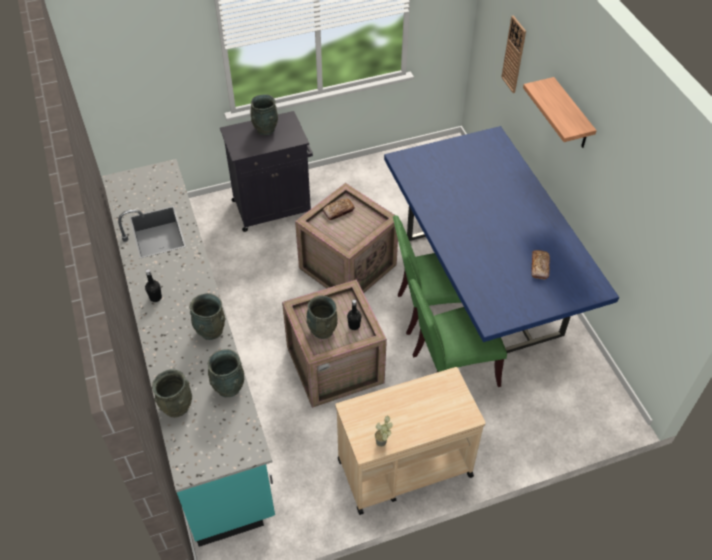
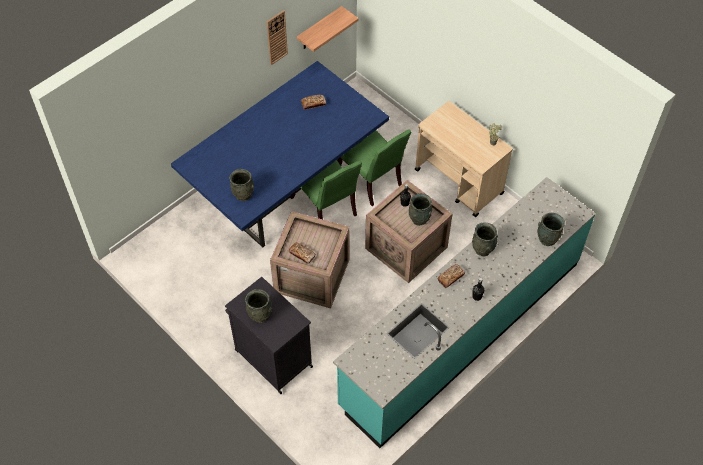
camera: 115 degrees left, 5 degrees up
(196, 284) = (451, 277): none -> bread
(229, 388) = (516, 219): grey vase -> grey vase (243, 194)
(514, 55) = (148, 121): wall clock -> wall clock (276, 37)
(571, 115) = (222, 63): shelf -> shelf (319, 29)

